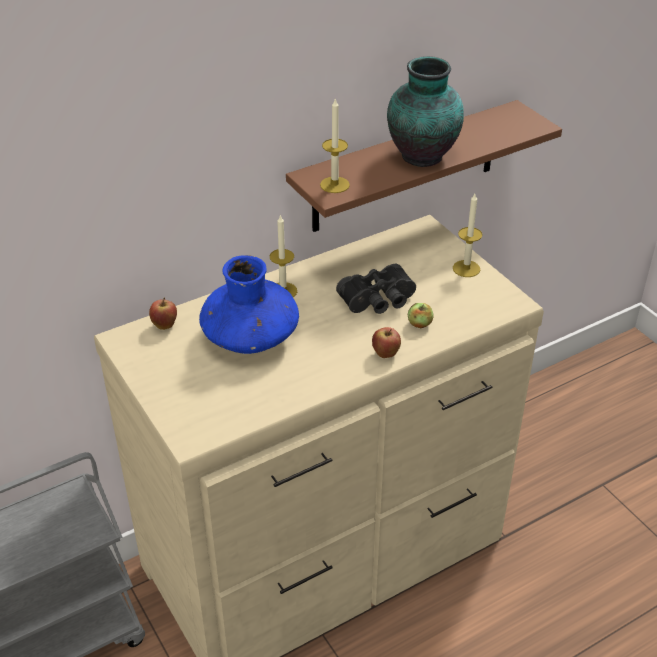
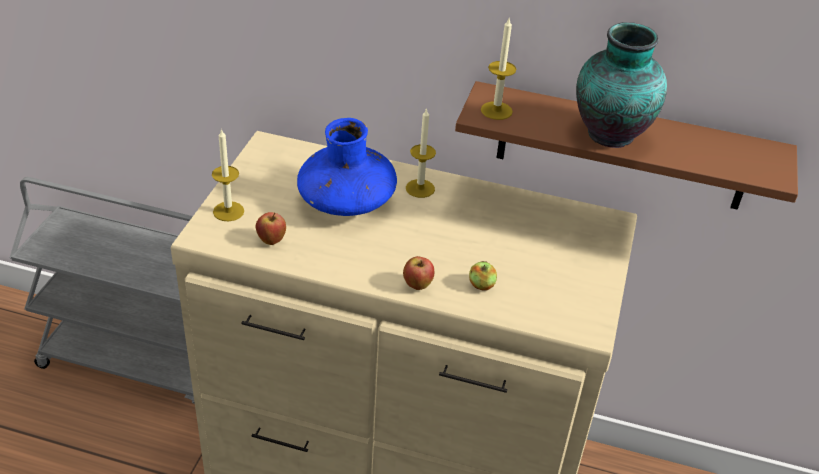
camera: 45 degrees right, 0 degrees up
(165, 326) = (305, 155): apple -> apple (271, 241)
(379, 301) = (479, 246): black binoculars -> none
(466, 268) = (594, 274): candle -> candle (228, 211)

